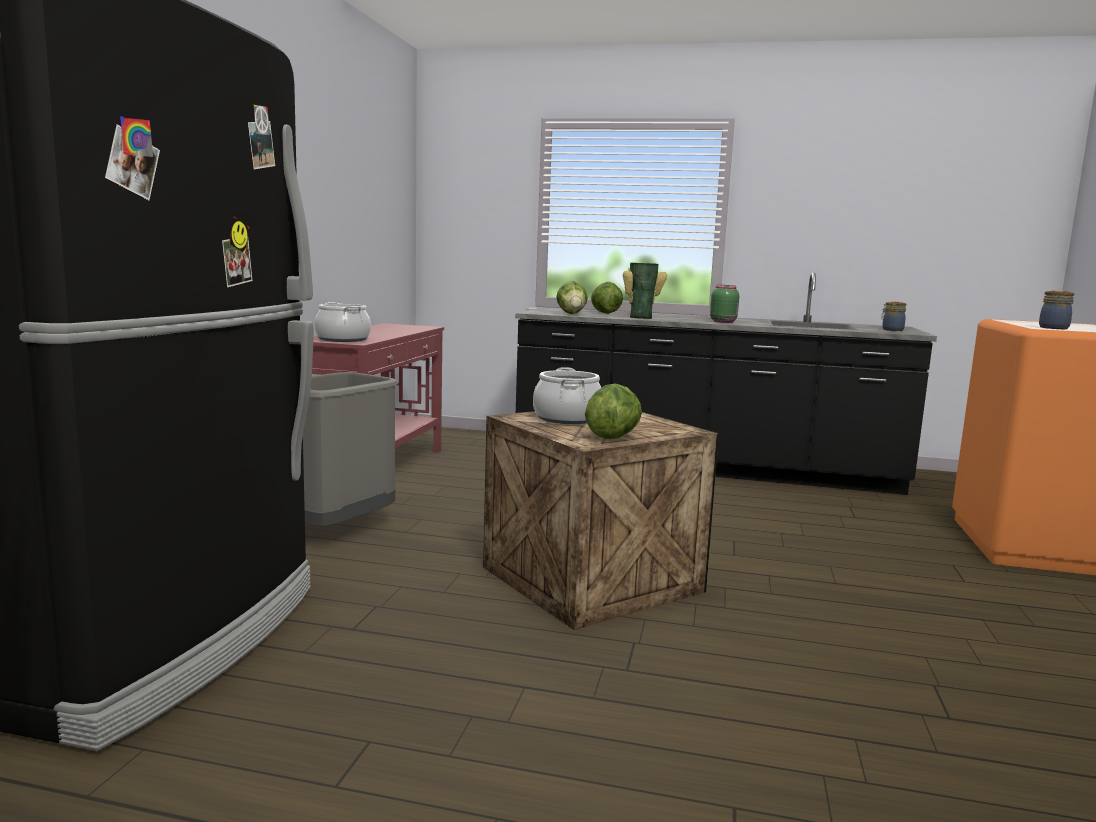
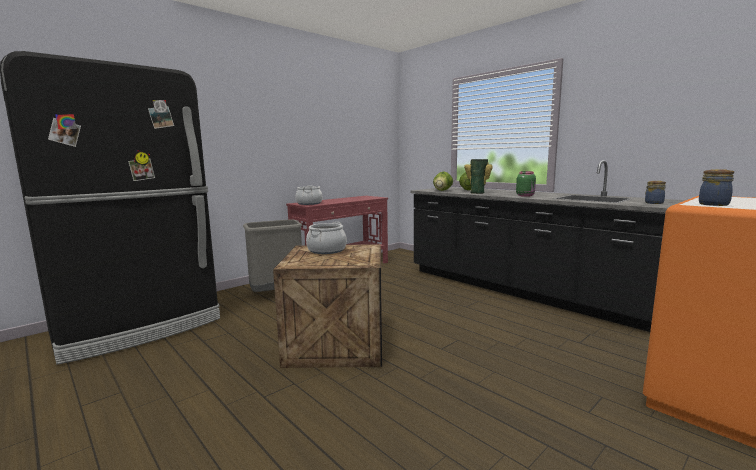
camera: 35 degrees right, 0 degrees up
(612, 437) = (312, 263): lettuce -> none

